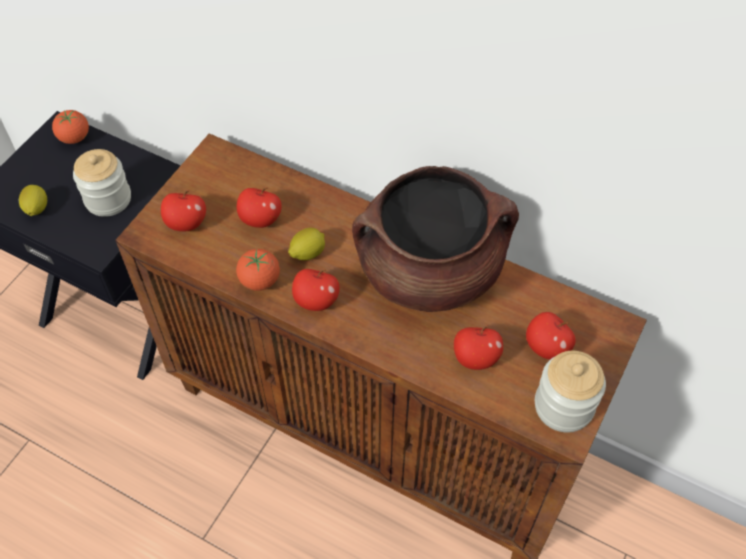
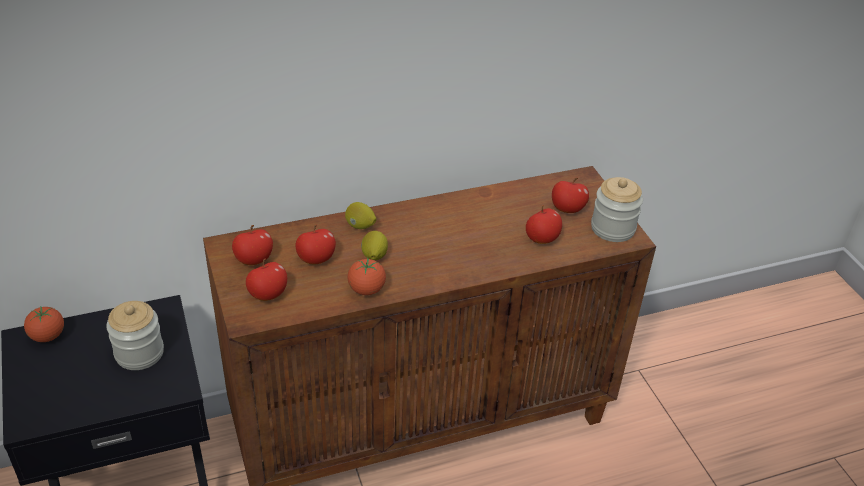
camera: 50 degrees left, 15 degrees down
(36, 209) = (84, 400): lemon -> lemon (360, 226)
(316, 301) = (416, 275): apple -> apple (254, 260)
(430, 271) = (457, 216): brown cooking pot -> none

